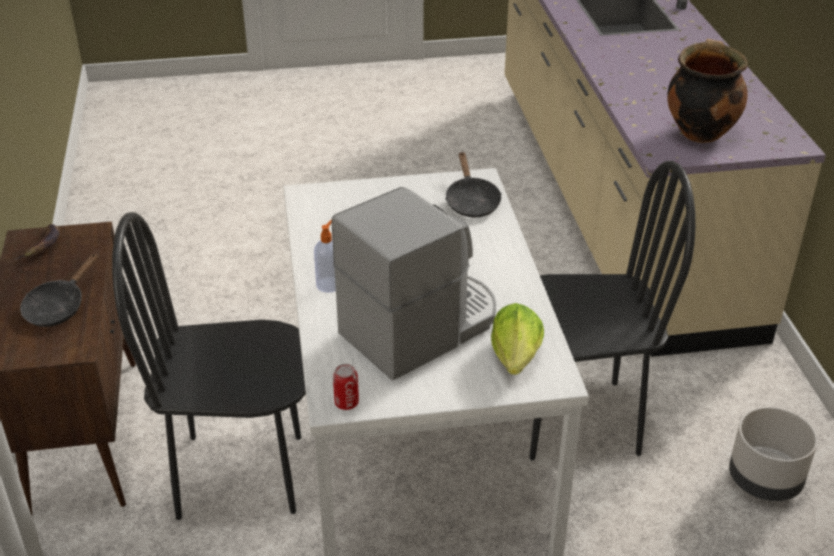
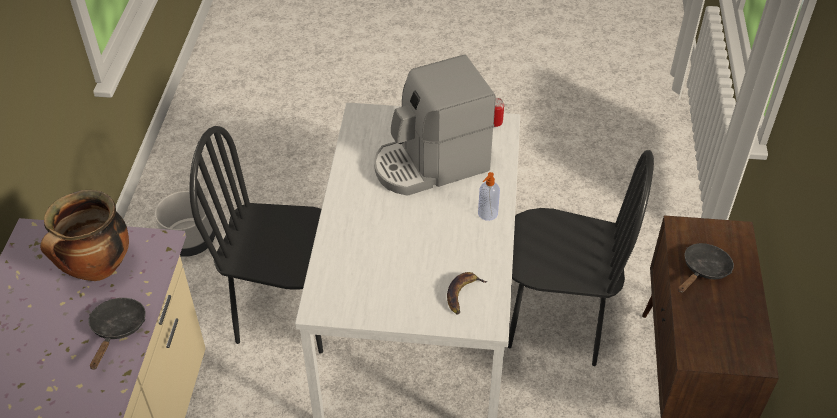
camera: 165 degrees left, 10 degrees up
(43, 246) = (736, 346): banana -> banana (462, 294)
(471, 201) = (339, 280): black frying pan -> black frying pan (117, 329)
(516, 357) = (376, 132): lettuce -> none

